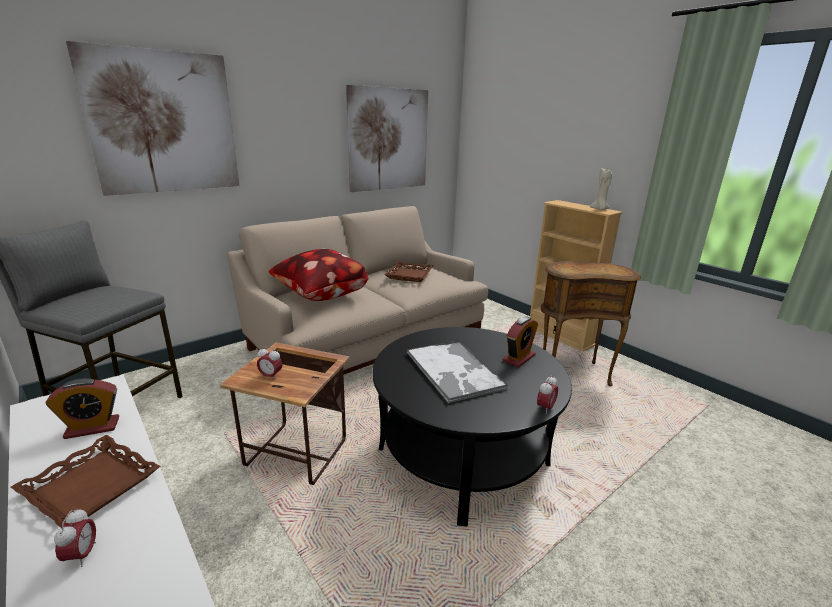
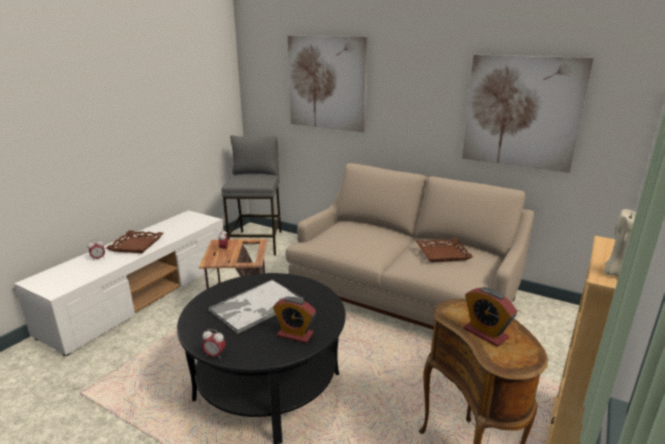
camera: 70 degrees right, 0 degrees up
(92, 428) = (175, 230): alarm clock -> alarm clock (485, 333)
(320, 296) = (351, 232): pillow -> none

